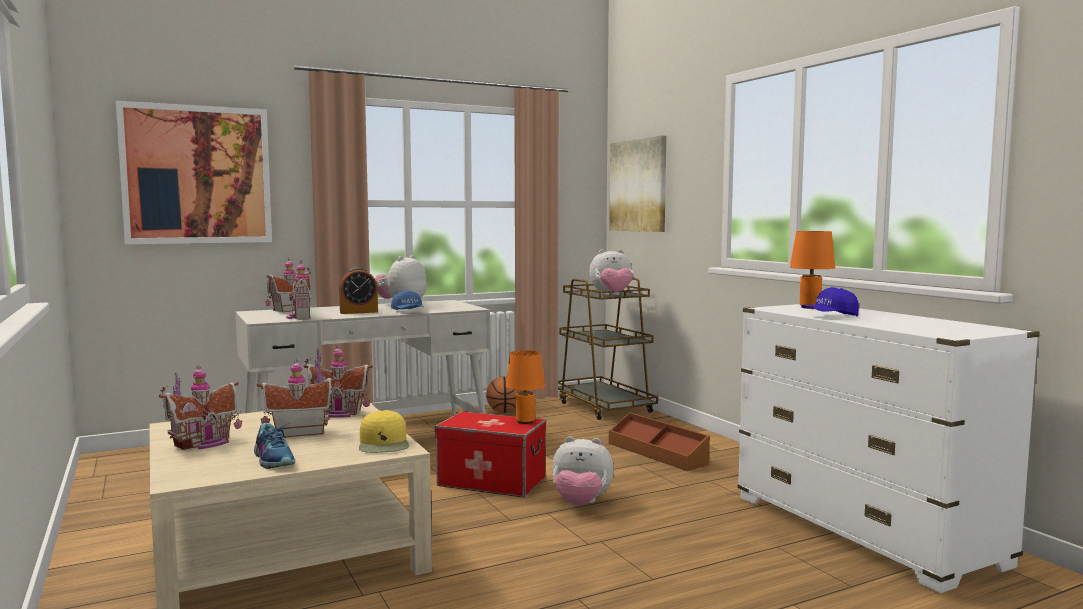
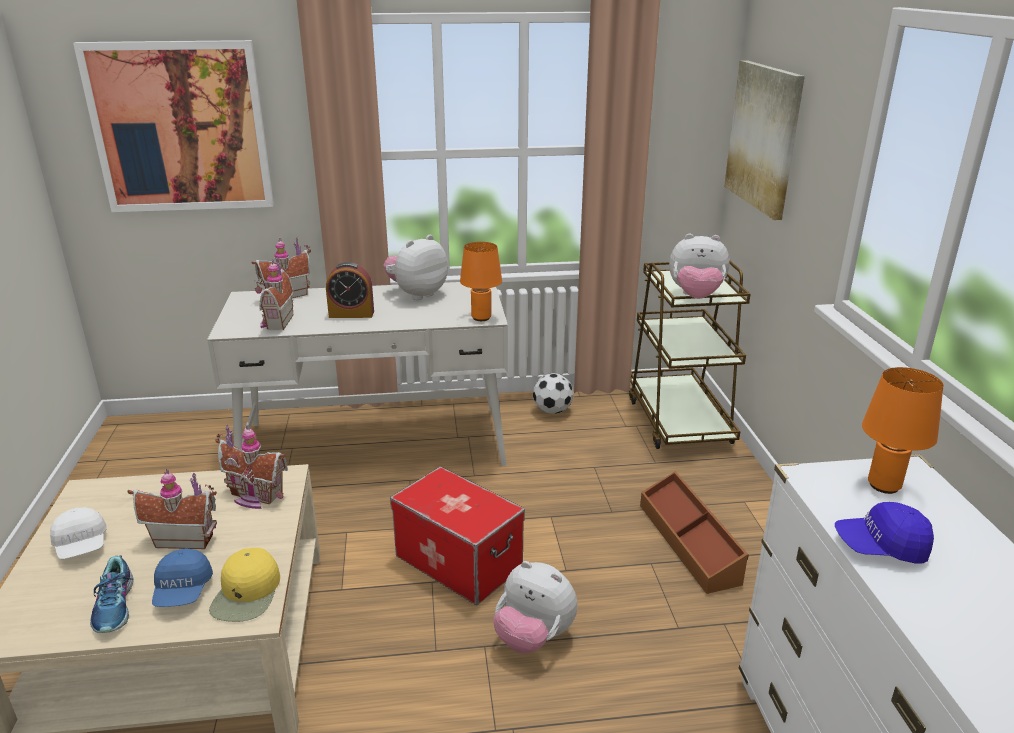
camera: 20 degrees right, 20 degrees up
(205, 443) = (81, 545): toy house -> white cap
(408, 311) = (406, 320): blue cap -> blue cap (183, 591)
(504, 412) = (553, 410): basketball -> football
(524, 421) = (495, 510): orange table lamp -> orange table lamp (480, 318)

